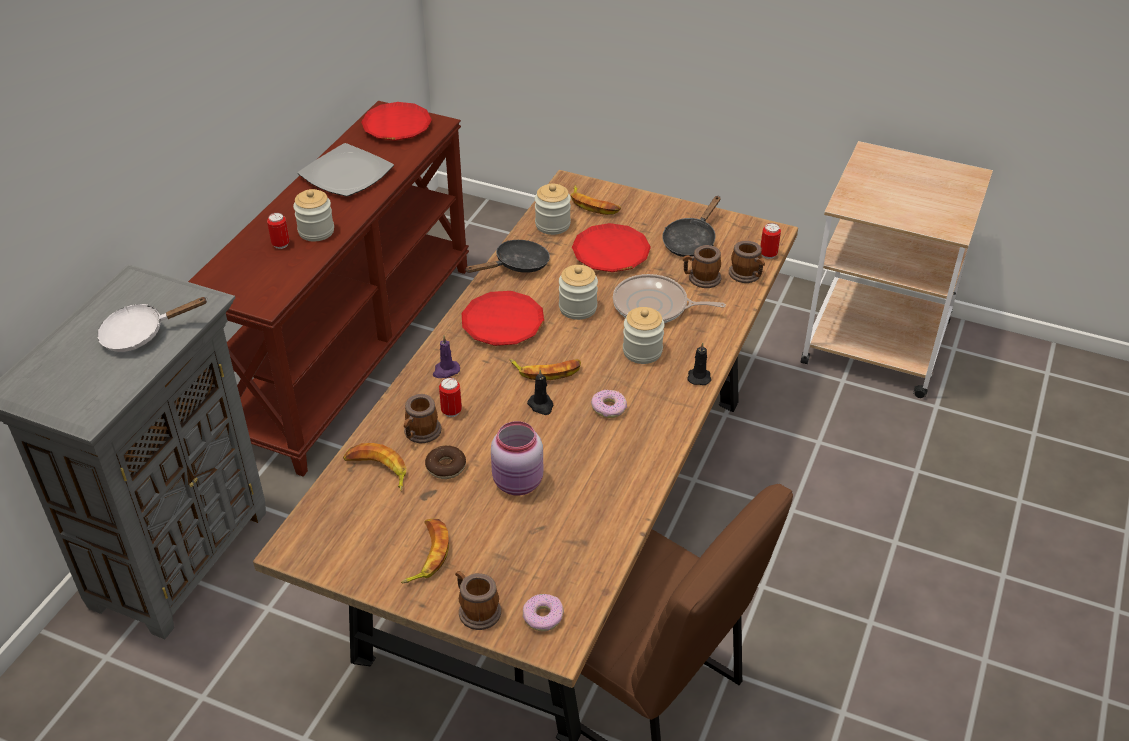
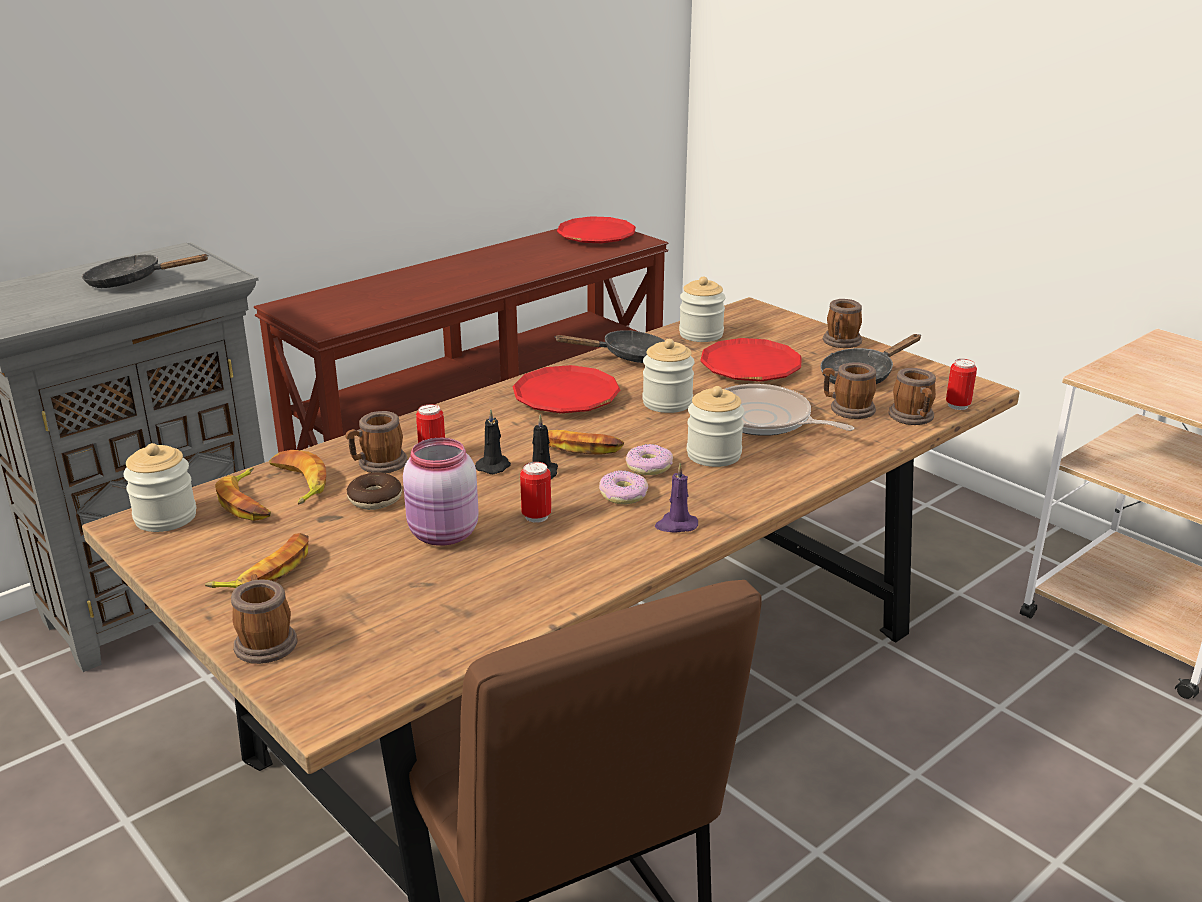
camera: 25 degrees right, 15 degrees down
(140, 334) = (132, 282): white frying pan -> black frying pan
(281, 244) = (390, 292): can -> can (536, 516)
(316, 231) = (435, 289): jar -> jar (165, 517)
(347, 174) = (510, 258): plate -> none
(445, 371) = (461, 421): purple candle -> purple candle (676, 525)
(543, 617) = (337, 673): donut -> donut (648, 466)
(593, 205) = (764, 328): banana -> banana (248, 502)
(656, 207) = (840, 343): none -> mug
(699, 376) = (769, 493): black candle -> black candle (494, 466)

